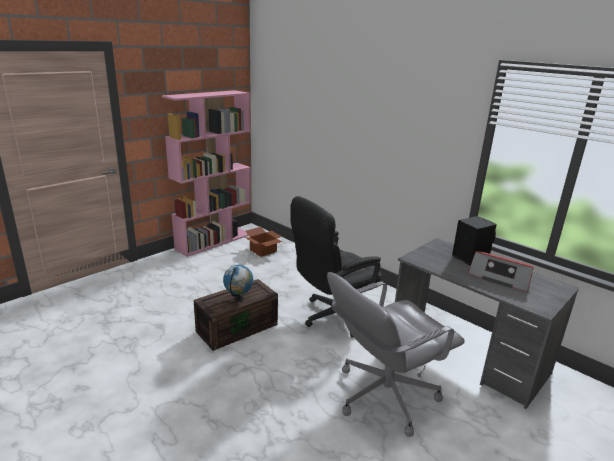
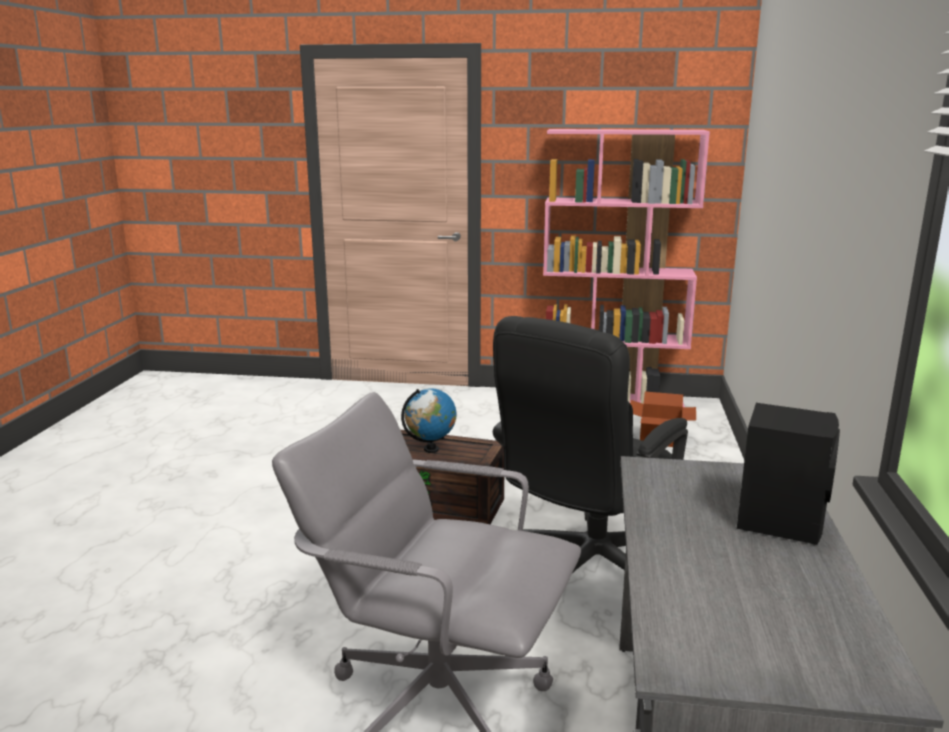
camera: 55 degrees right, 5 degrees down
(333, 317) = (585, 567): black office chair -> black office chair turned 75 degrees counterclockwise
(500, 278) = (747, 577): radio -> none

